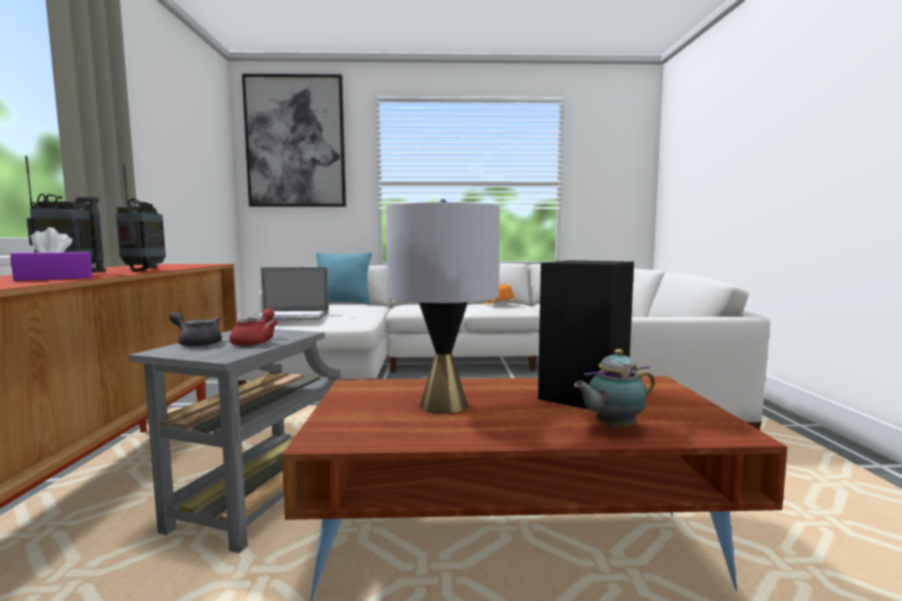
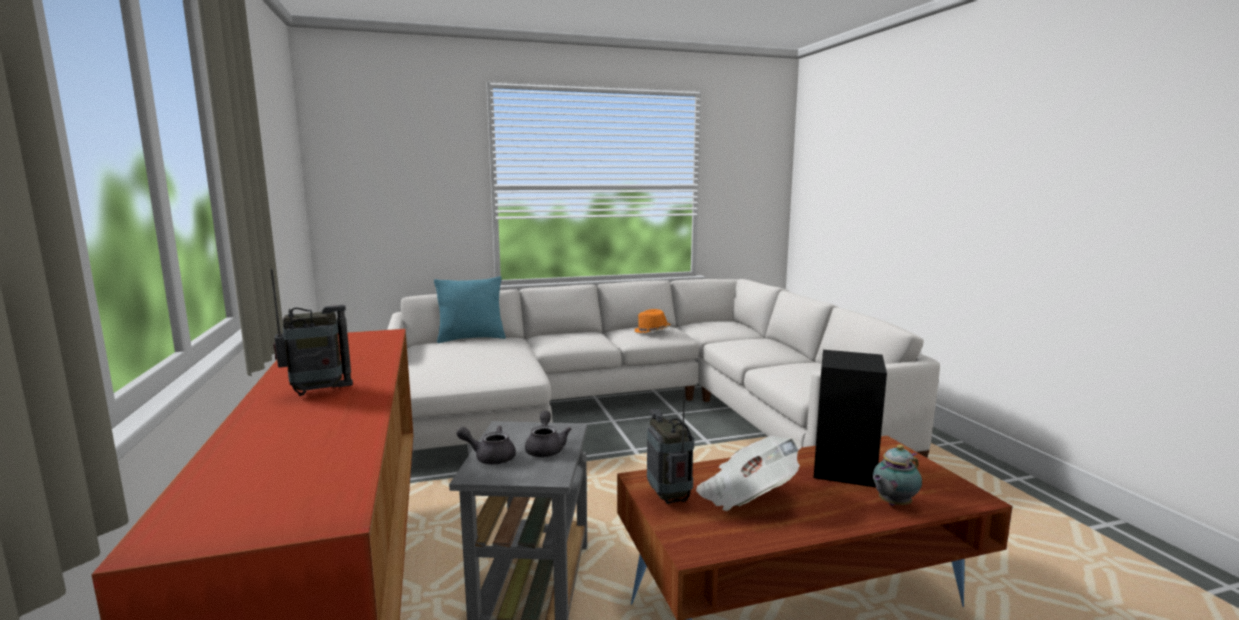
camera: 15 degrees left, 5 degrees up
(55, 278) = (346, 410): purple tissue box -> none
(144, 270) = (367, 368): radio -> radio (669, 497)
(256, 342) = (545, 448): red teapot -> grey teapot
(289, 316) = (442, 372): laptop -> none
(295, 142) = (387, 136): picture -> none
(443, 405) = (746, 495): grey table lamp -> newspaper

